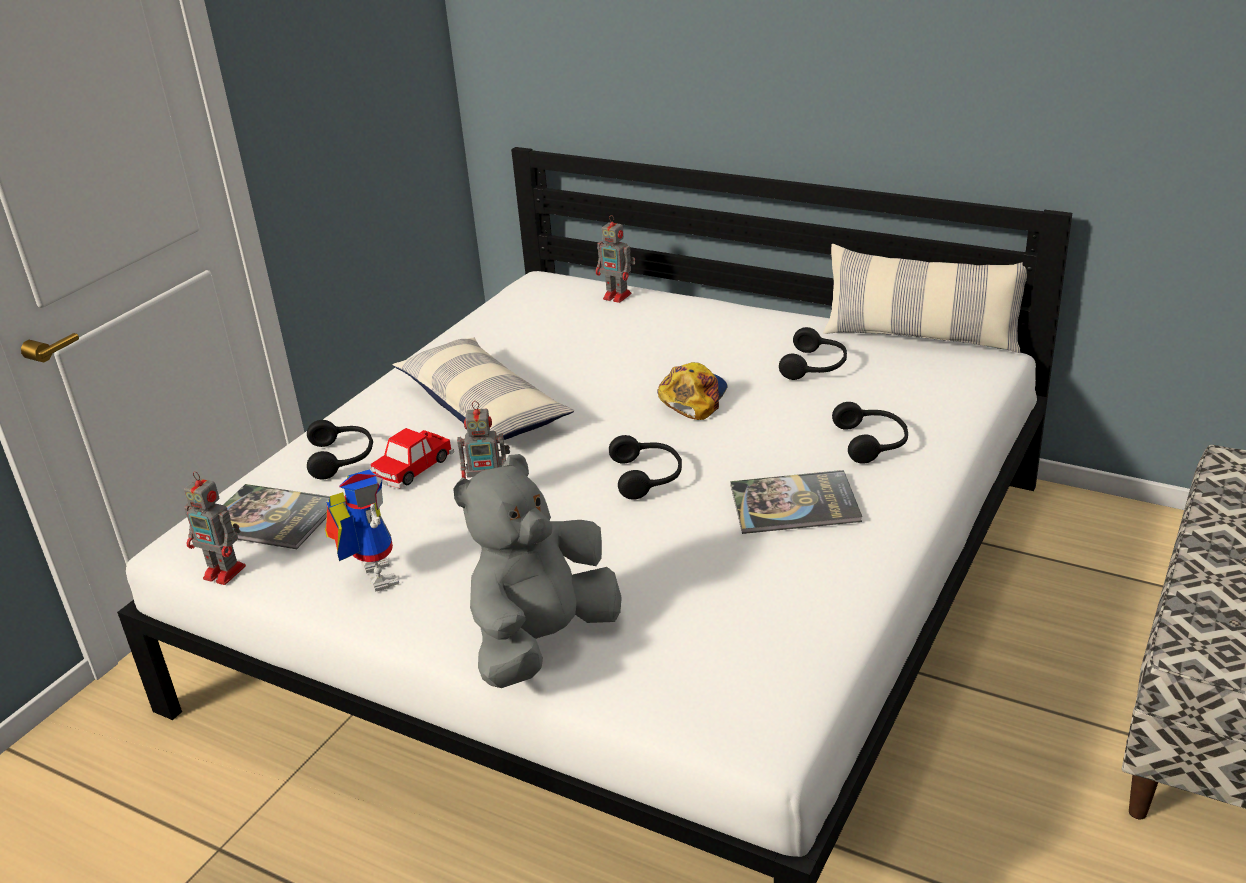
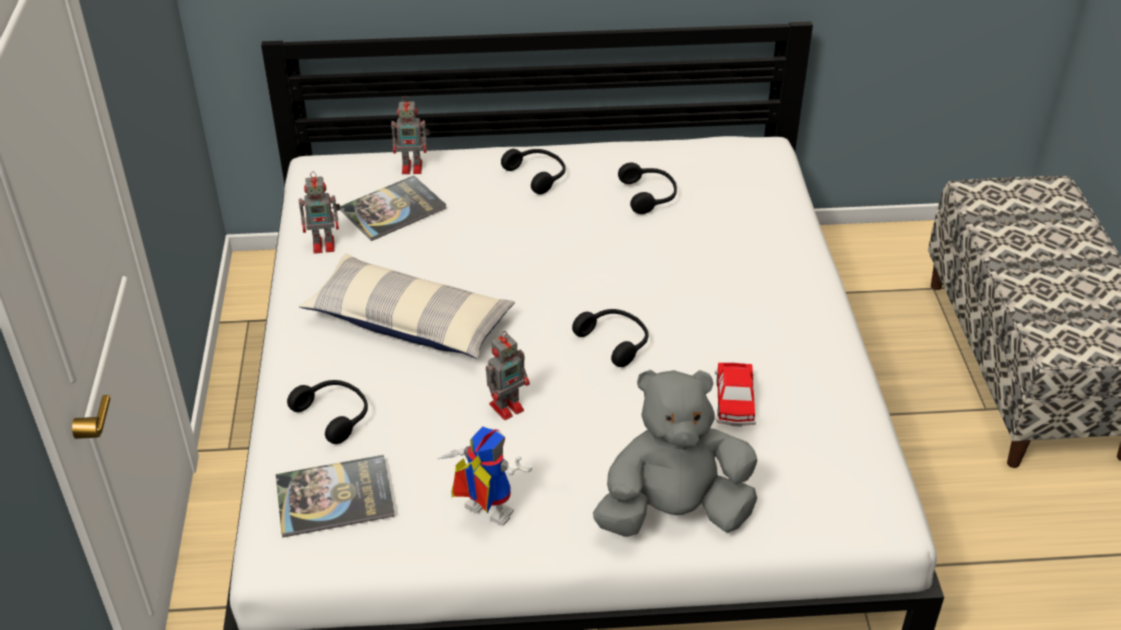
camera: 35 degrees left, 10 degrees up
(226, 572) = (351, 562): toy robot -> toy robot (325, 244)
(413, 468) = (410, 402): toy car -> toy car (734, 401)
(542, 642) = (673, 512): grey plush toy -> grey plush toy turned 75 degrees clockwise
(692, 397) = (580, 255): cap -> none
(794, 504) = (742, 327): book -> book (393, 209)
(872, 442) = (749, 254): black headphones -> black headphones (538, 175)
(921, 337) = (699, 143): pillow -> none

